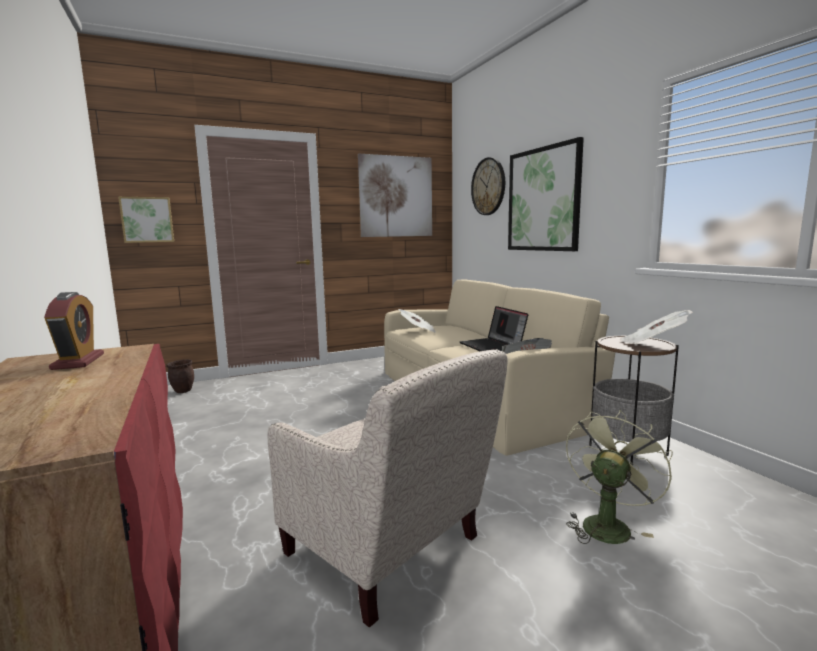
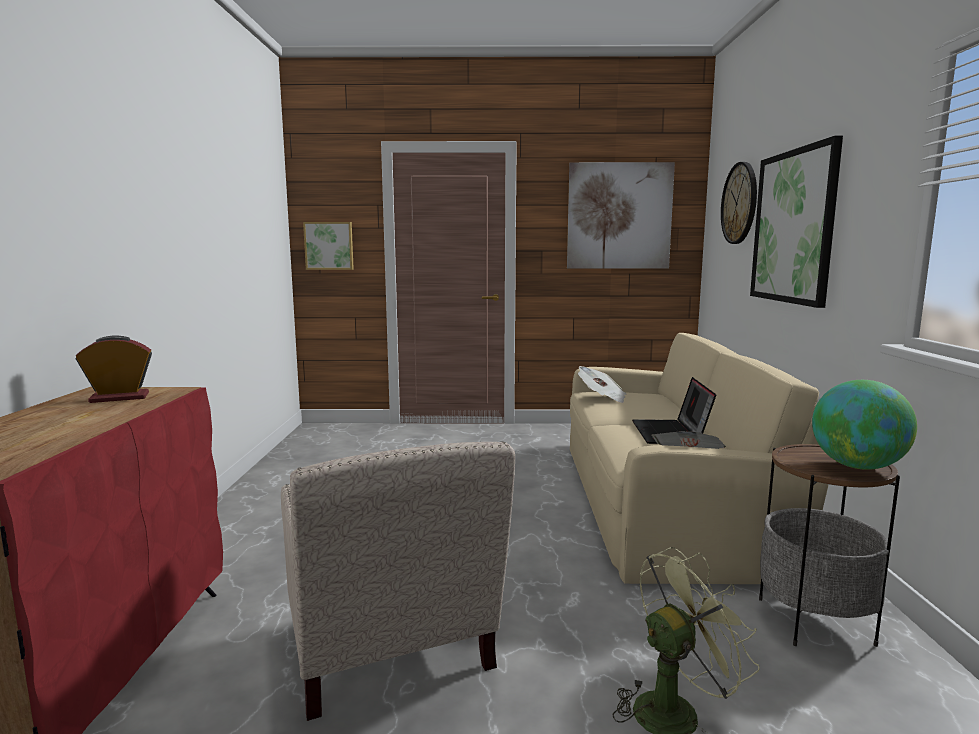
camera: 25 degrees right, 0 degrees up
(78, 361) = (119, 398): alarm clock -> alarm clock turned 120 degrees counterclockwise
(182, 391) = (345, 432): brown planter -> none
(652, 343) = (857, 466): newspaper -> globe

